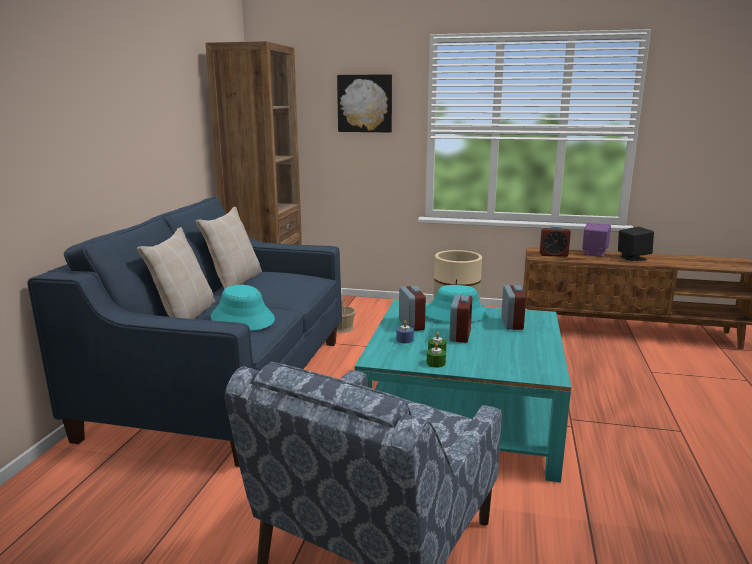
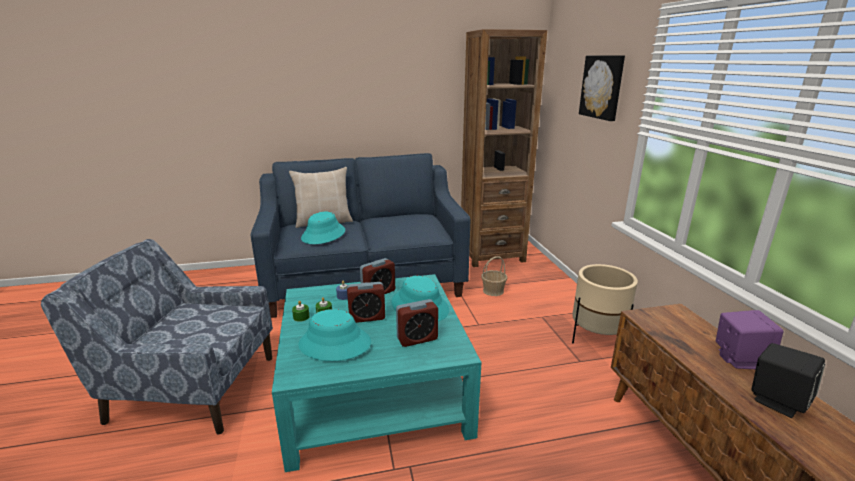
camera: 65 degrees right, 5 degrees up
(234, 282) = (395, 216): beige pillow -> none
(501, 354) = (334, 344): none -> turquoise hat
(553, 255) = (673, 326): alarm clock -> none

